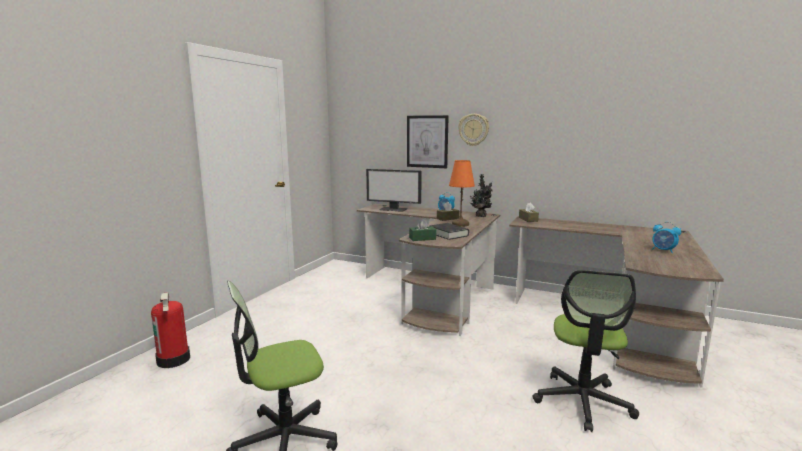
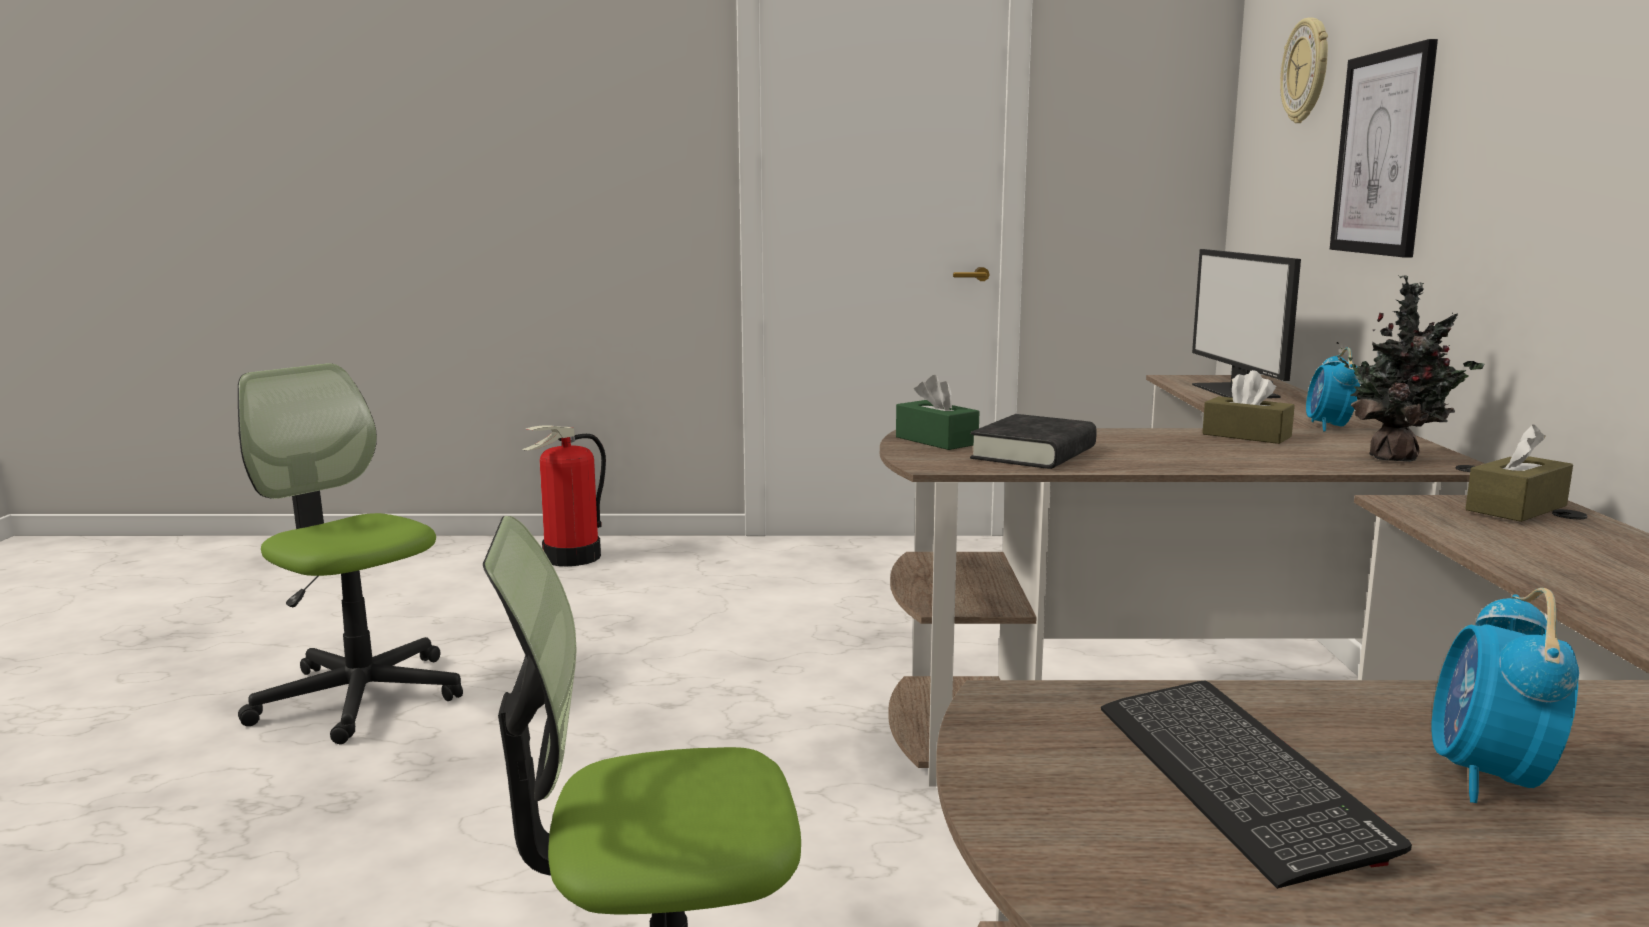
camera: 65 degrees right, 0 degrees up
(460, 224) = (1196, 451): orange table lamp -> none
(473, 129) = (1491, 89): wall clock -> wall clock (1307, 71)
(668, 261) = (1235, 780): none -> keyboard

